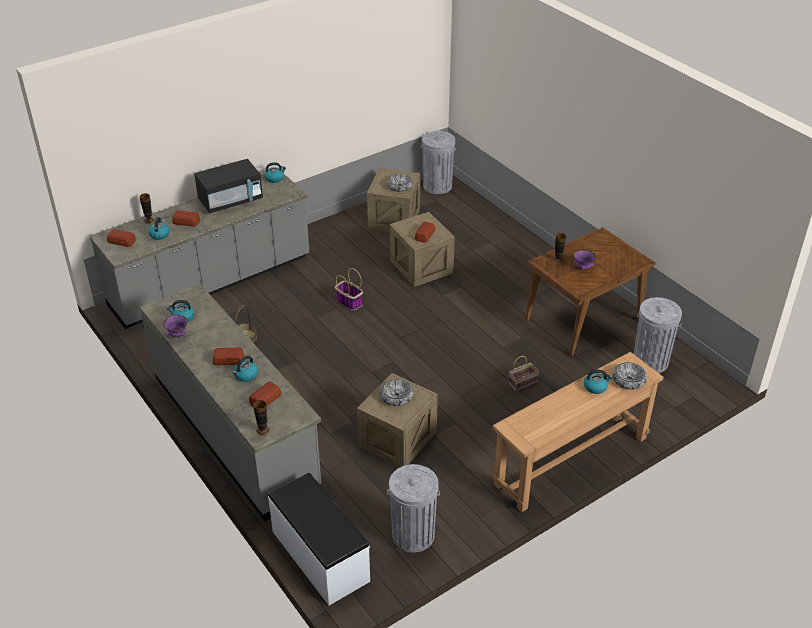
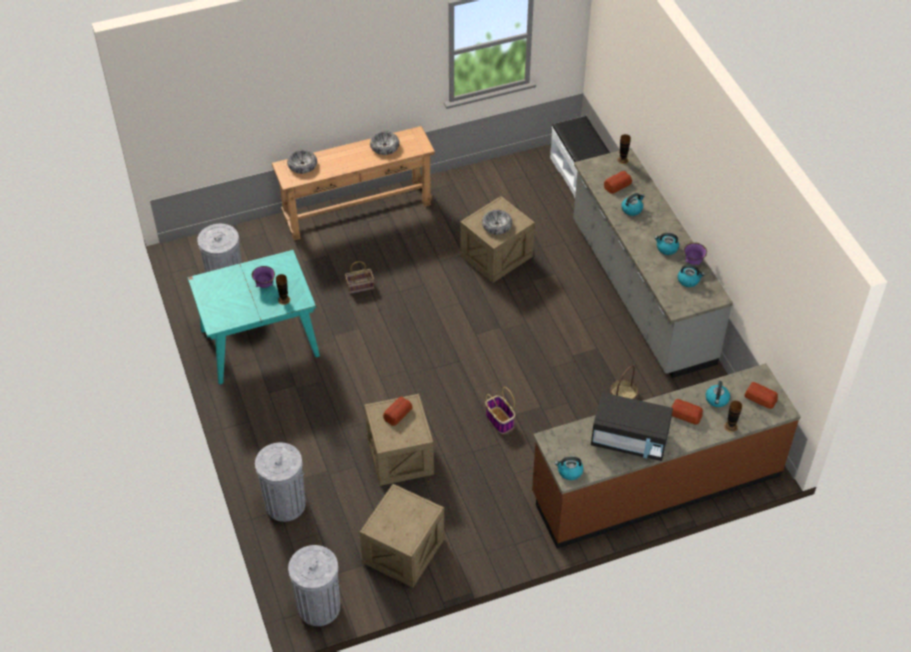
camera: 165 degrees left, 10 degrees up
(211, 283) = (656, 485): grey counter -> brown counter
(229, 360) = (646, 226): bread -> none
(231, 201) = (629, 440): black microwave -> black microwave turned 150 degrees counterclockwise
(399, 186) = (396, 509): bowl -> bowl (385, 146)
(413, 535) = (508, 181): grey trash can -> grey trash can (285, 504)
(583, 319) = (259, 343): brown dining table -> turquoise dining table
(595, 387) = (333, 164): kettle -> kettle (666, 248)

